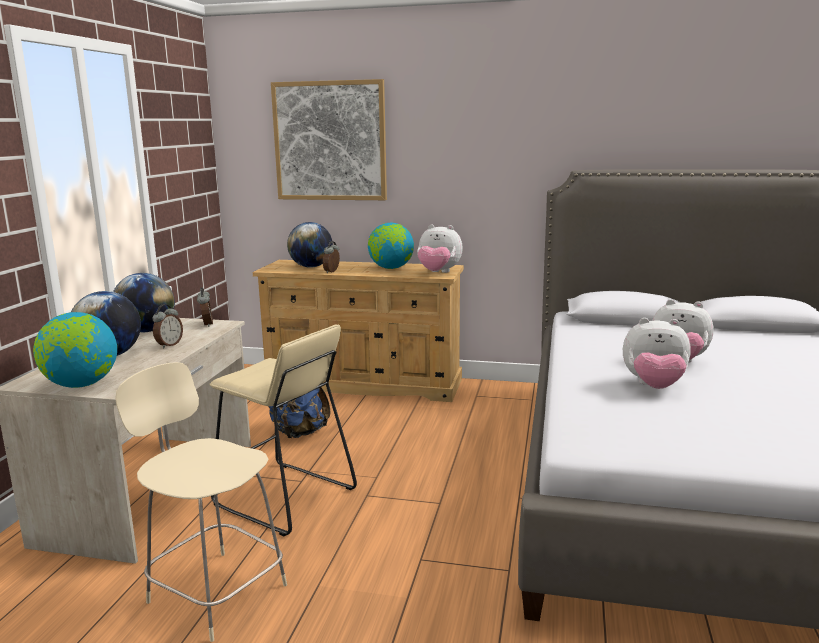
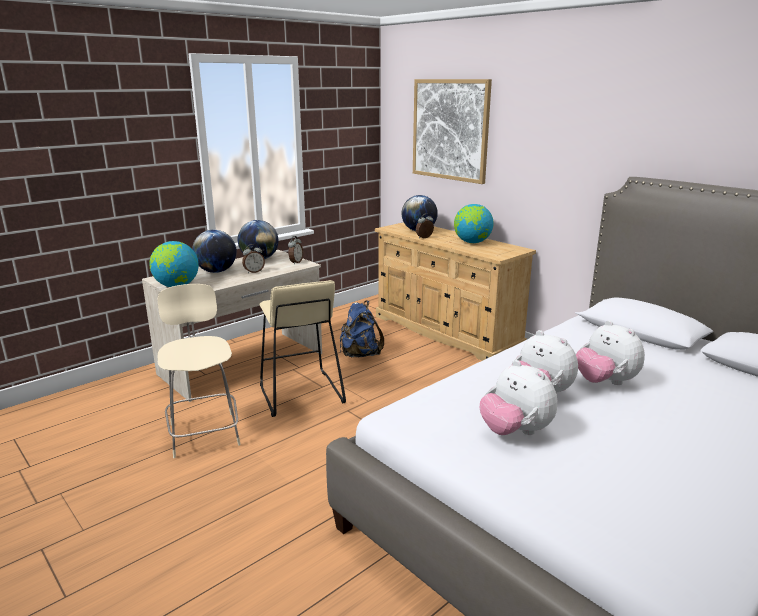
camera: 35 degrees right, 5 degrees up
(438, 273) = (499, 253): plush toy -> plush toy (515, 432)

